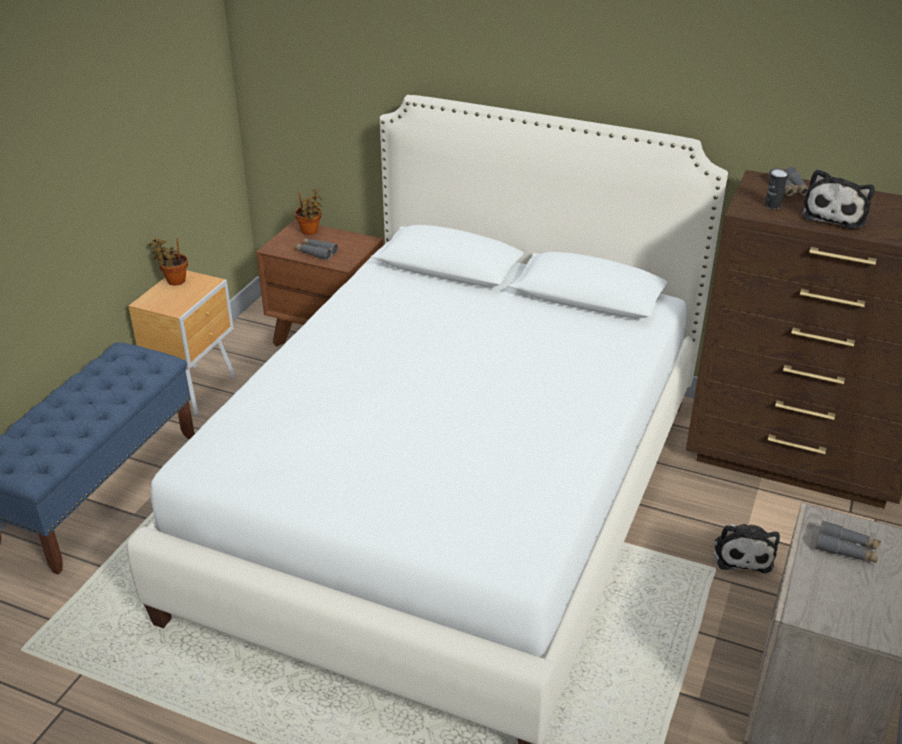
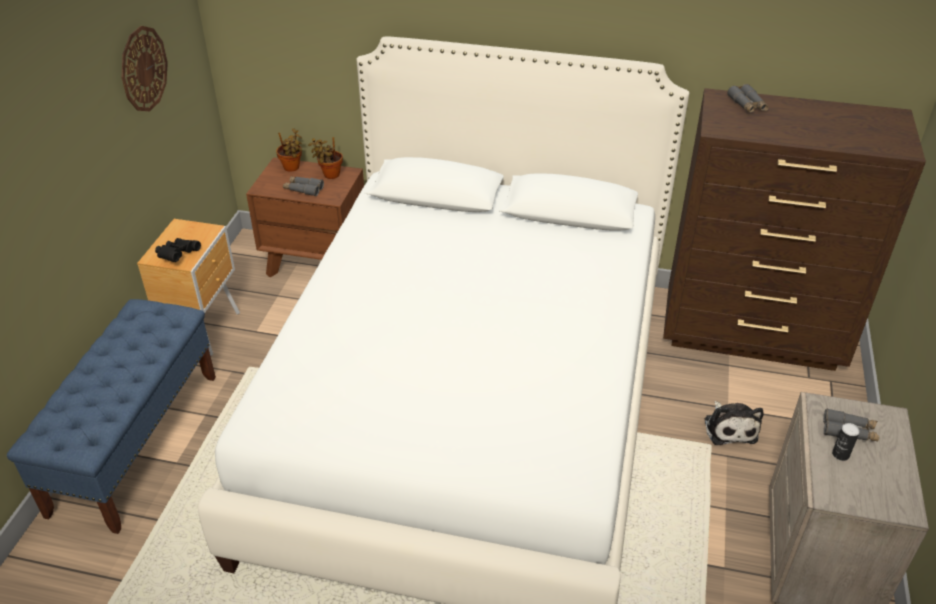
camera: 10 degrees left, 5 degrees up
(158, 108) = (143, 69): none -> wall clock
(170, 303) = (177, 256): none -> black binoculars
(174, 281) = (175, 232): potted plant -> potted plant (329, 175)
(772, 206) = (739, 123): can -> can (840, 454)
(835, 215) = (794, 127): plush toy -> none

